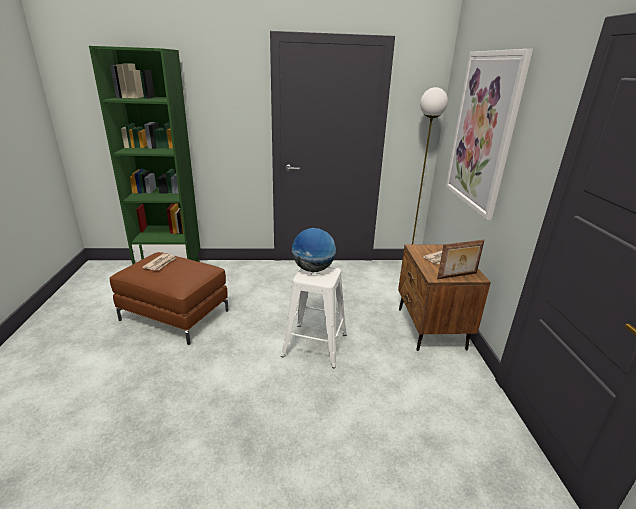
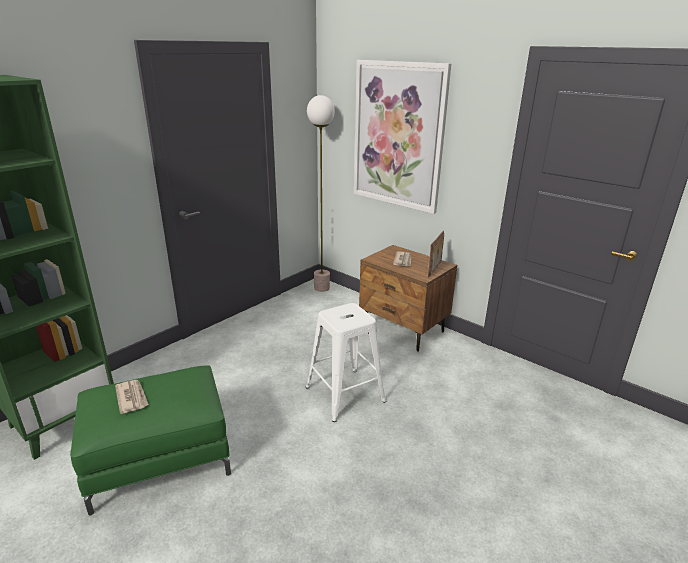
camera: 45 degrees left, 0 degrees up
(175, 315) = (160, 459): brown ottoman -> green ottoman
(313, 269) = (336, 314): globe -> none

